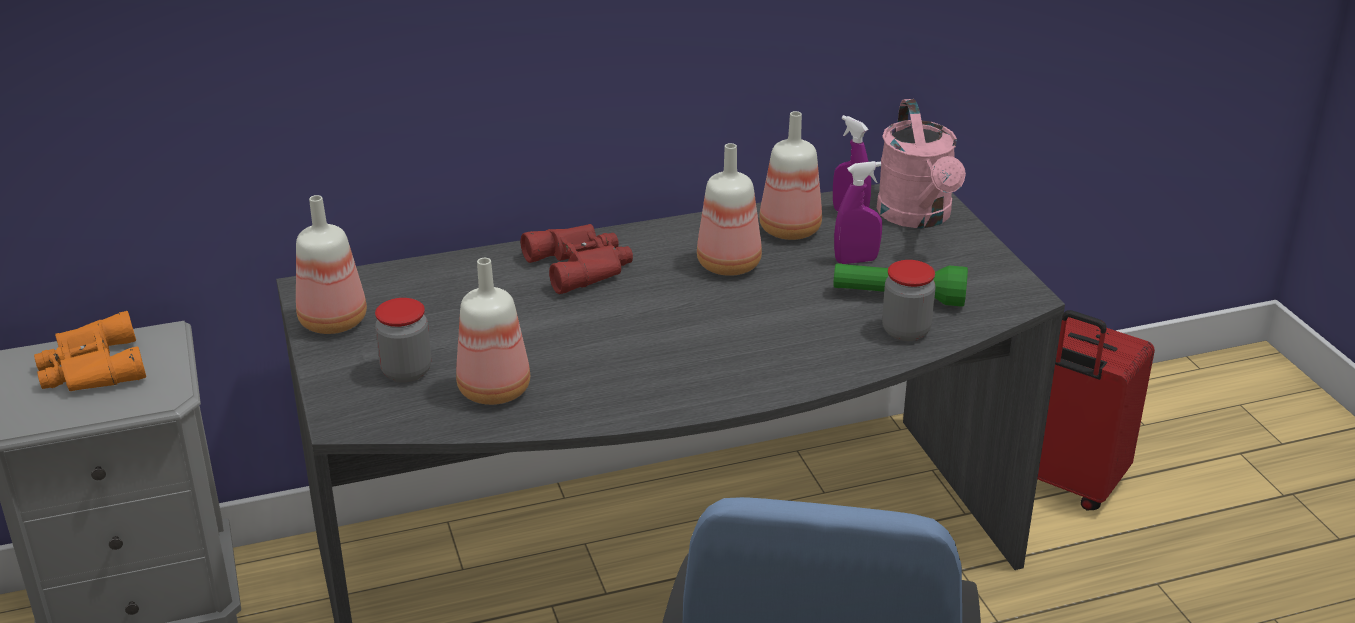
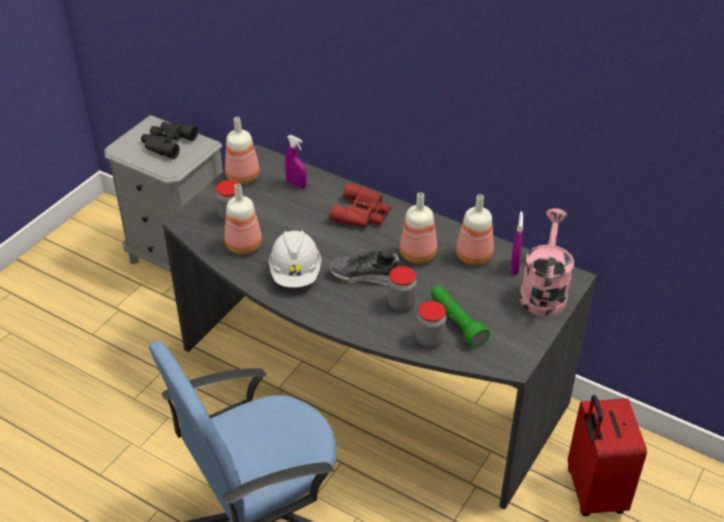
camera: 50 degrees right, 10 degrees up
(90, 369) = (166, 143): orange binoculars -> black binoculars
(625, 373) = (295, 273): none -> white hard hat
(715, 320) = (366, 275): none -> shoe
(809, 320) = (401, 304): none -> jar
(856, 260) = (473, 291): purple spray bottle -> purple spray bottle (296, 184)
(918, 217) = (543, 291): pink watering can -> pink watering can turned 150 degrees clockwise

